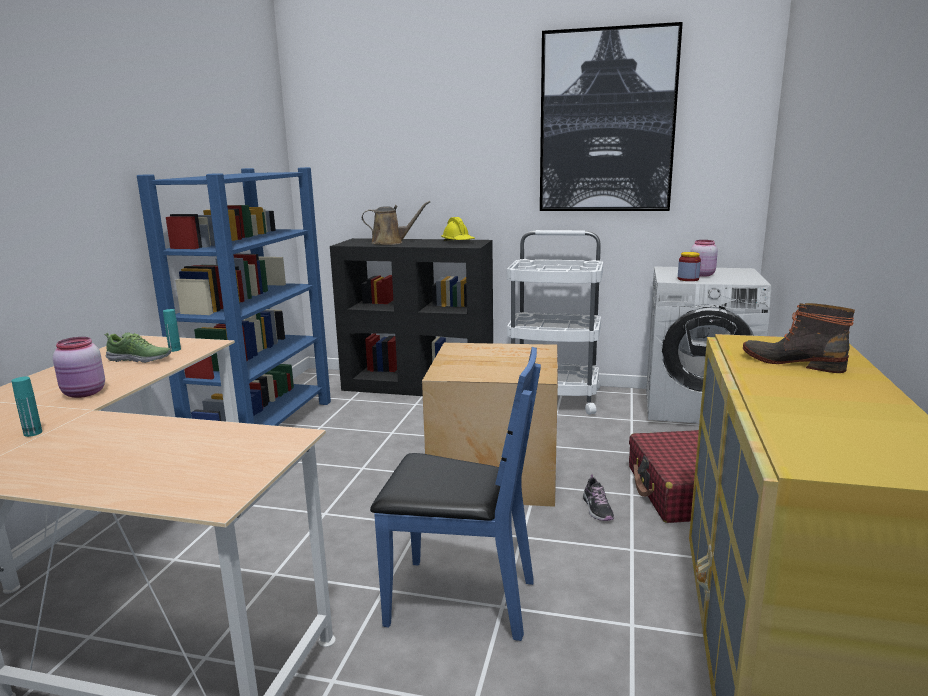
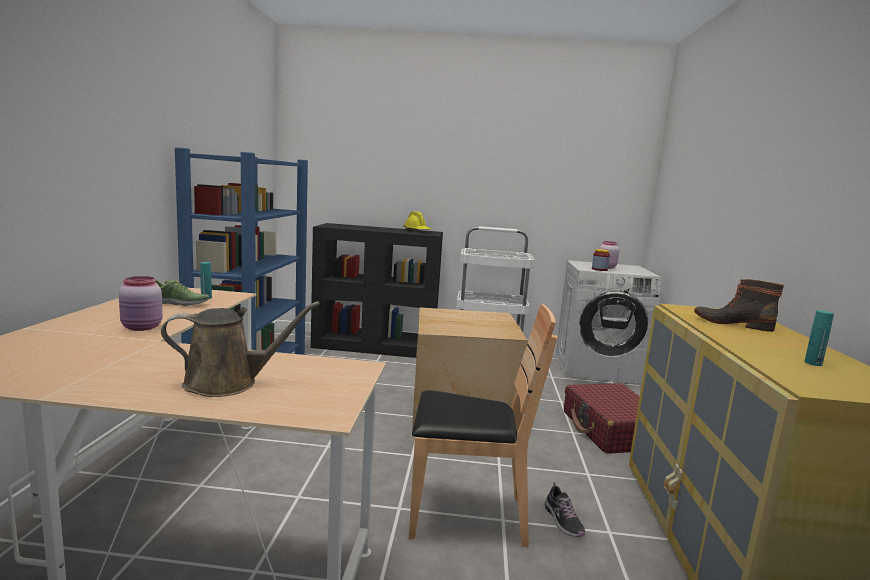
camera: 10 degrees left, 5 degrees down
(33, 433) = (112, 357): turquoise bottle -> turquoise bottle (813, 363)
(391, 242) = (362, 228): brown watering can -> brown watering can (228, 383)
(460, 600) = (466, 515): blue chair -> brown chair
(597, 509) = (550, 443): shoe -> shoe (563, 521)
(606, 122) = (537, 149): picture -> none

